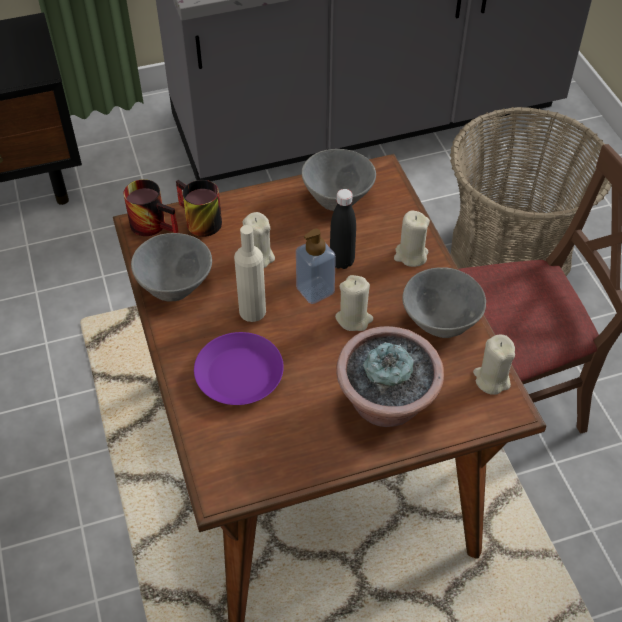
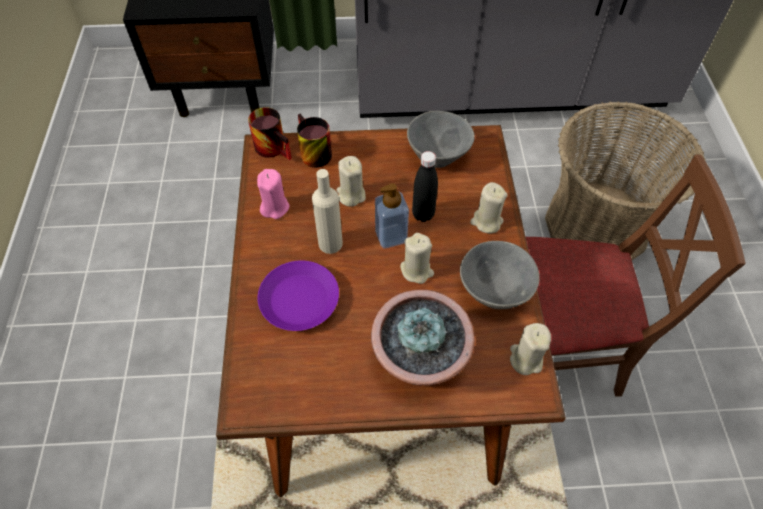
camera: 15 degrees right, 5 degrees up
(177, 286) = (274, 207): grey bowl -> pink candle

